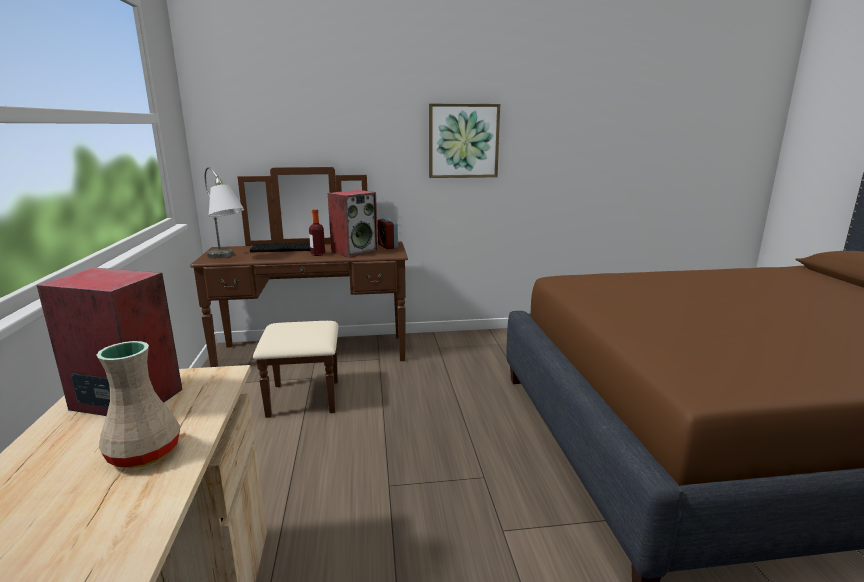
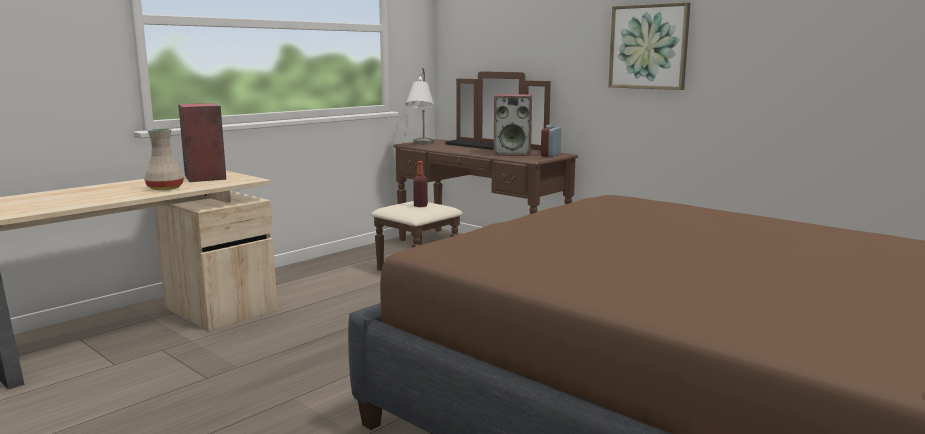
camera: 50 degrees right, 5 degrees down
(318, 254) = (481, 151): bottle -> bottle (420, 206)

